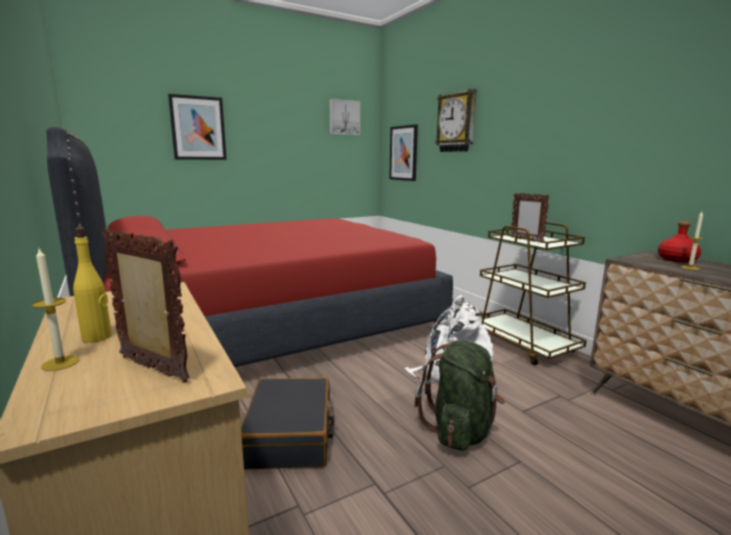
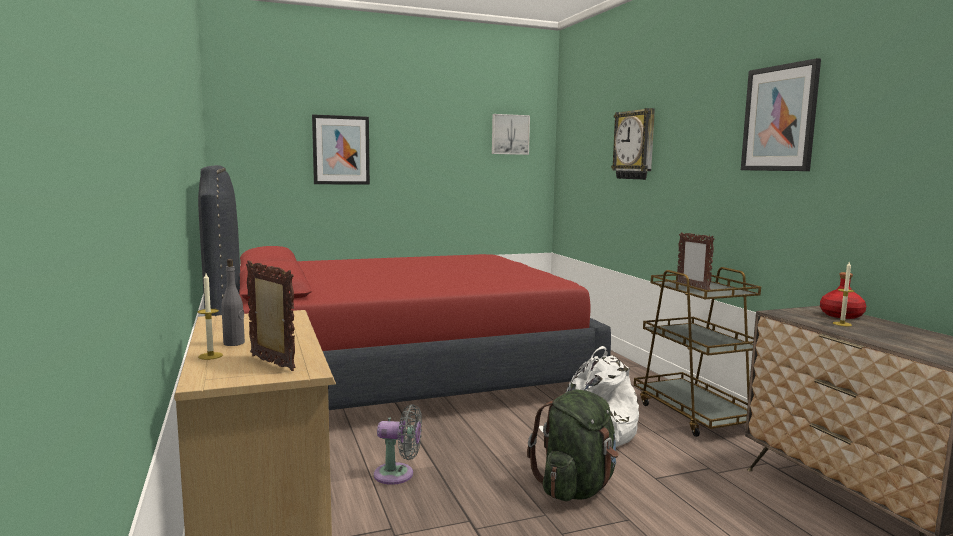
camera: 10 degrees right, 5 degrees down
(97, 337) = (234, 343): yellow bottle -> grey bottle
(290, 435) = (398, 475): black suitcase -> grey fan
(403, 153) = (579, 177): picture -> picture (779, 118)

